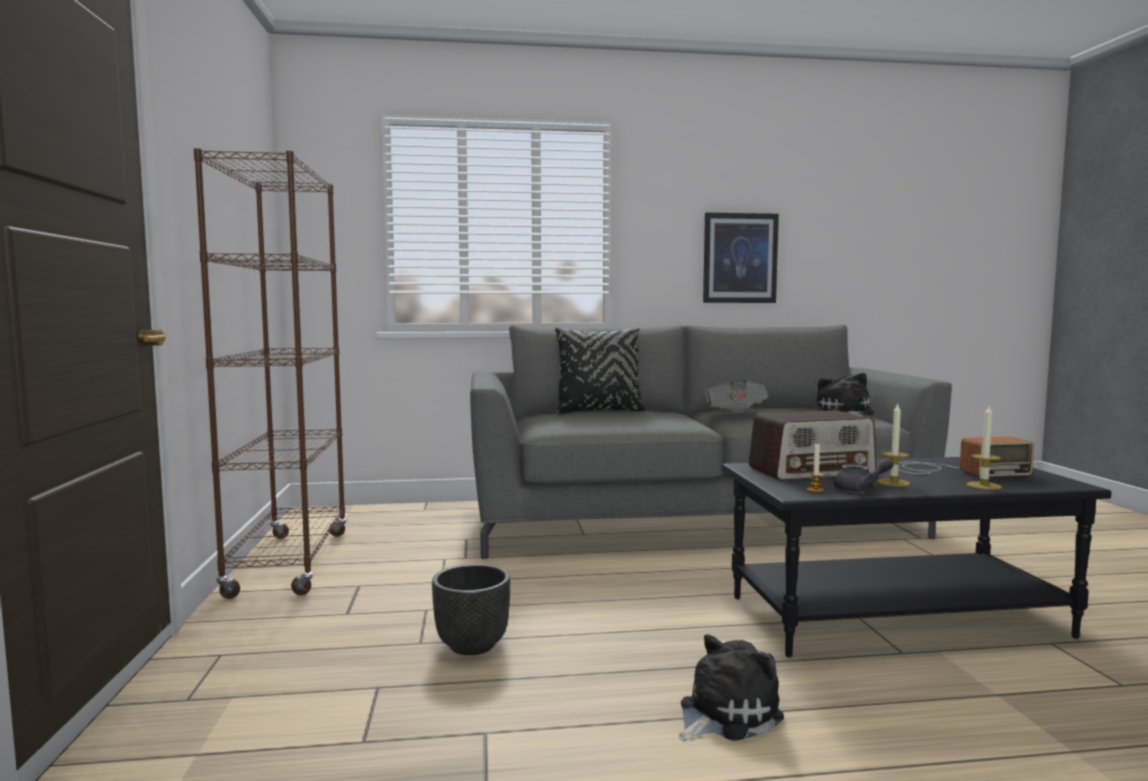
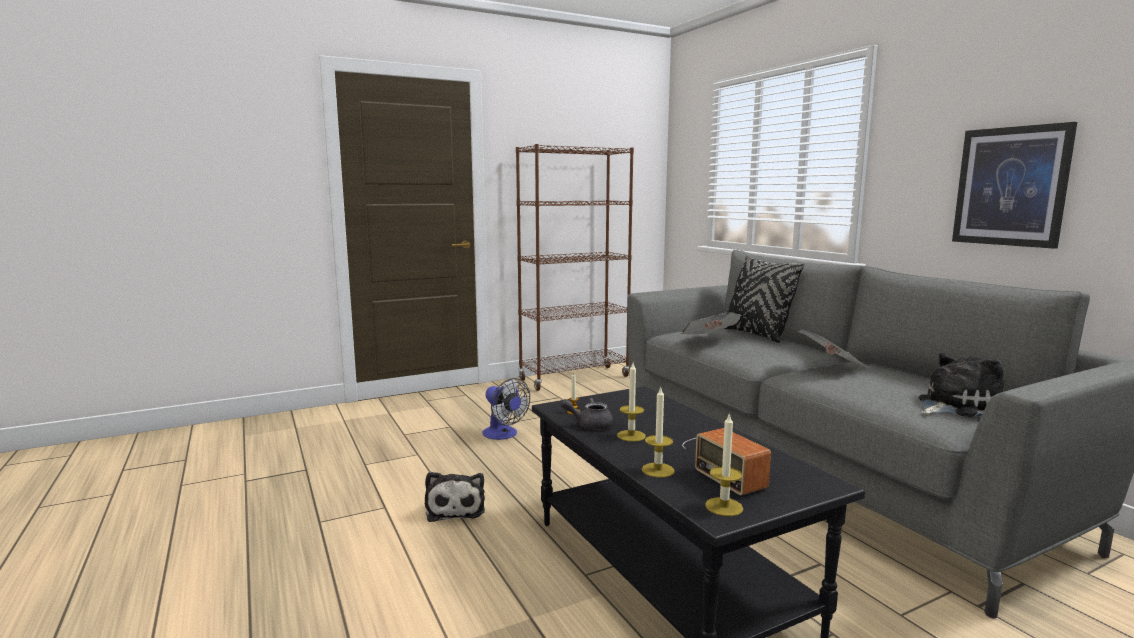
camera: 70 degrees right, 5 degrees up
(471, 645) = (503, 435): black planter -> fan
(607, 421) = (709, 340): none -> newspaper
(725, 714) = (455, 508): plush toy -> plush toy turned 45 degrees clockwise
(811, 471) = (647, 410): radio -> none
(861, 490) = (589, 425): grey teapot -> grey teapot turned 120 degrees clockwise
(1052, 481) = (724, 507): none -> candle

